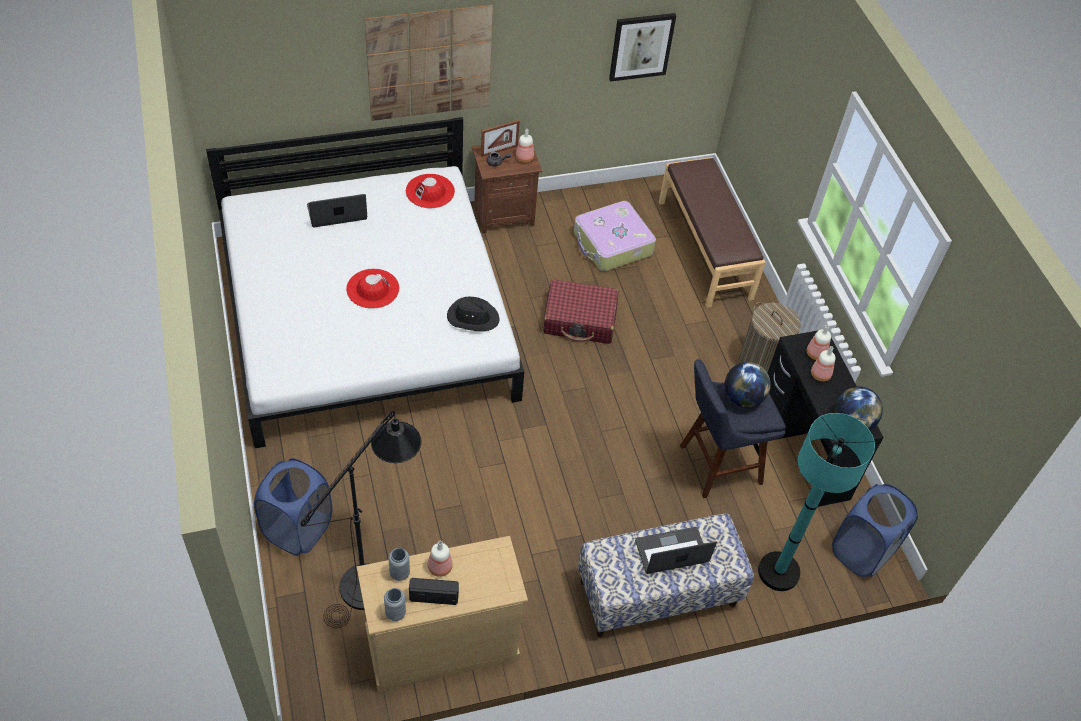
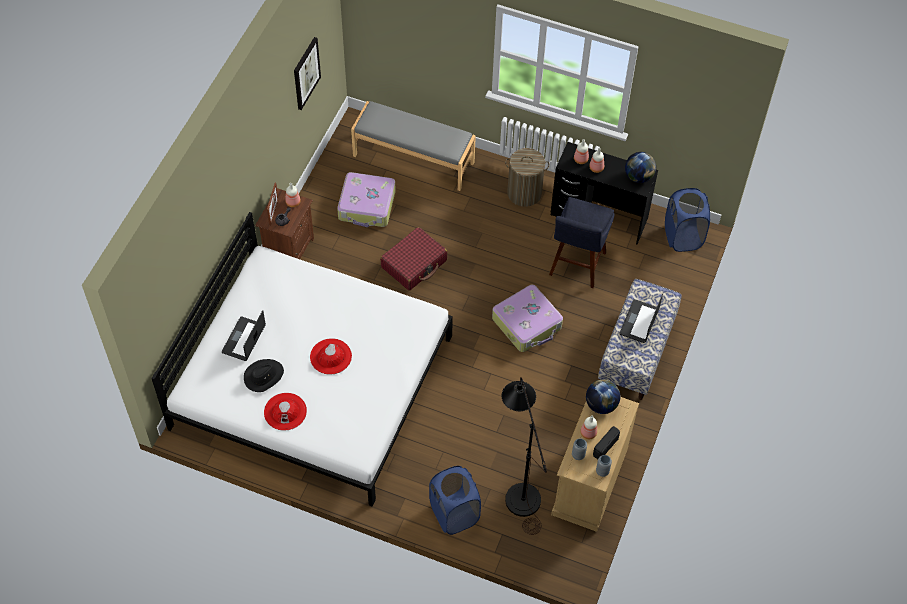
camera: 50 degrees left, 5 degrees up
(429, 63) = (228, 196): picture -> none
(430, 191) = (270, 274): red hat -> red hat (285, 411)
(472, 317) = (399, 315): black hat -> black hat (263, 376)
(598, 461) = (527, 323): none -> suitcase
(705, 249) = (414, 158): brown bench -> grey bench
(743, 398) = (581, 216): globe -> globe (601, 405)
(778, 572) = (666, 285): turquoise floor lamp -> none

